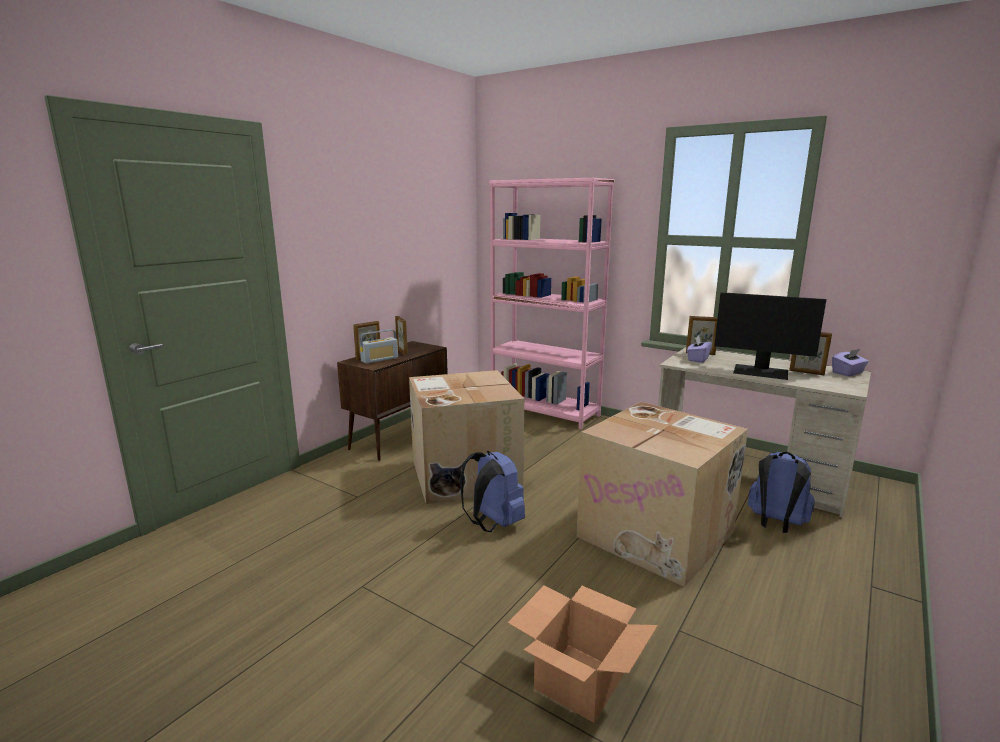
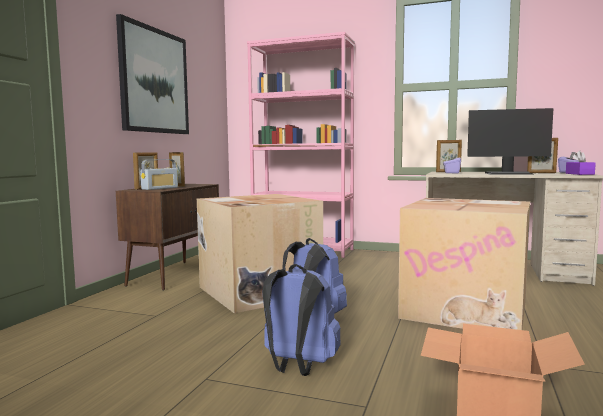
camera: 15 degrees left, 10 degrees down
(382, 239) = (154, 81): none -> picture
(775, 524) = (551, 294): blue backpack -> blue backpack (298, 367)
(846, 385) = (579, 174): none -> purple tissue box

